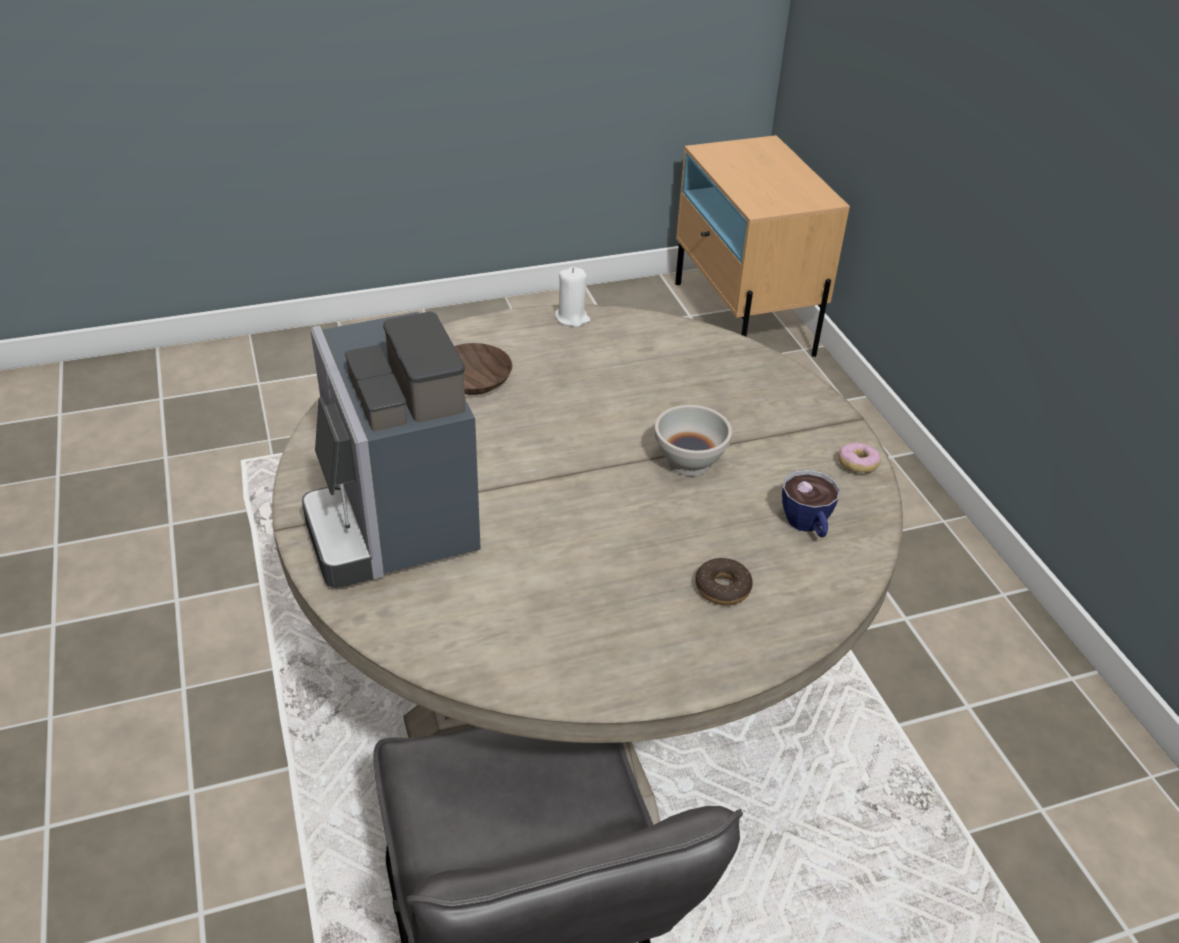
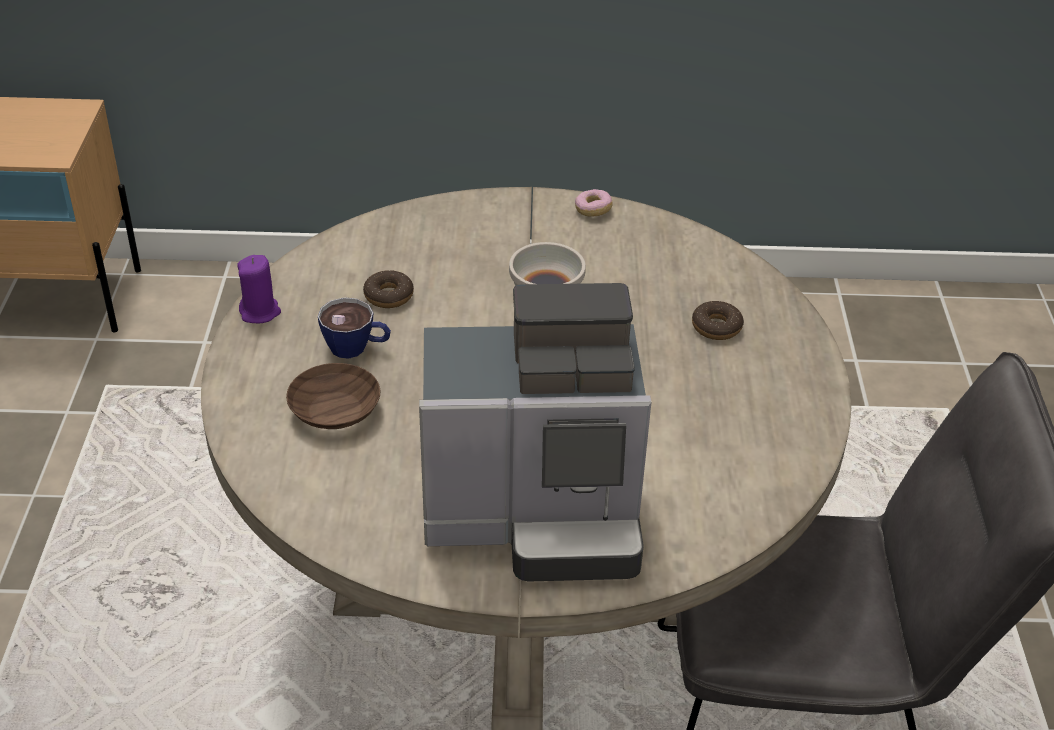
camera: 70 degrees left, 0 degrees up
(572, 318) = (260, 312): white candle -> purple candle
(634, 373) = (388, 296): none -> donut
(808, 526) = (658, 260): cup -> cup (357, 348)

